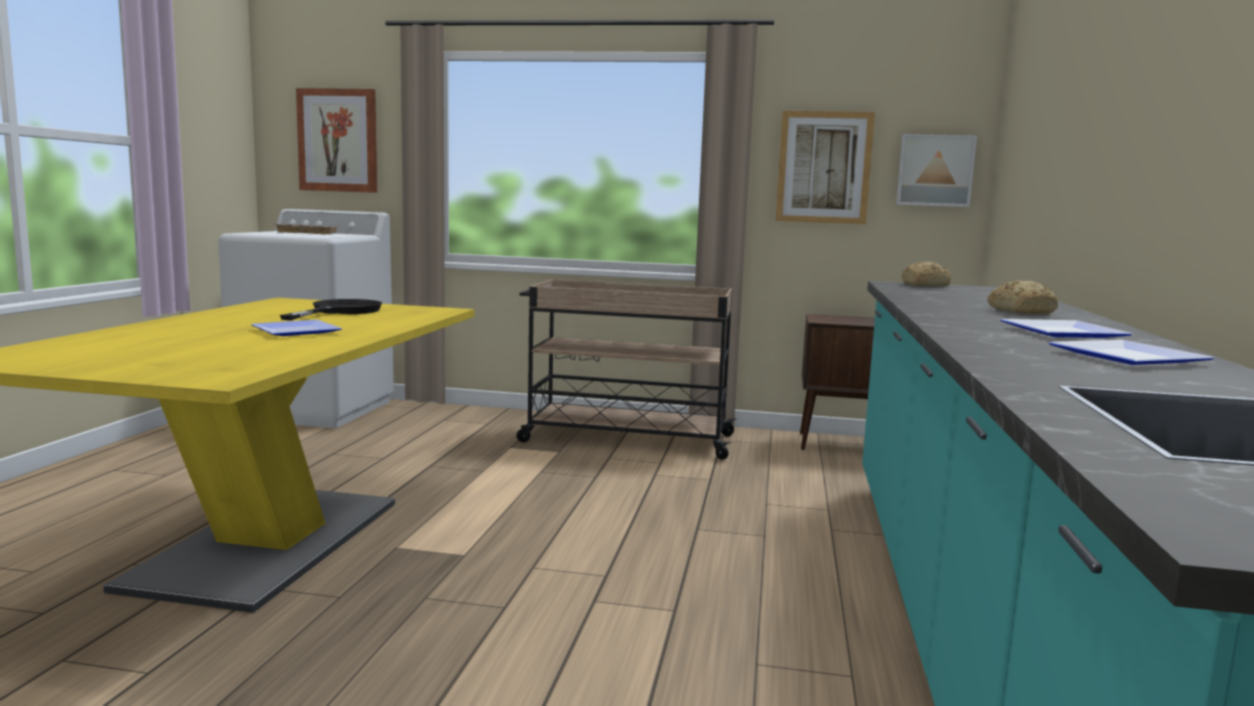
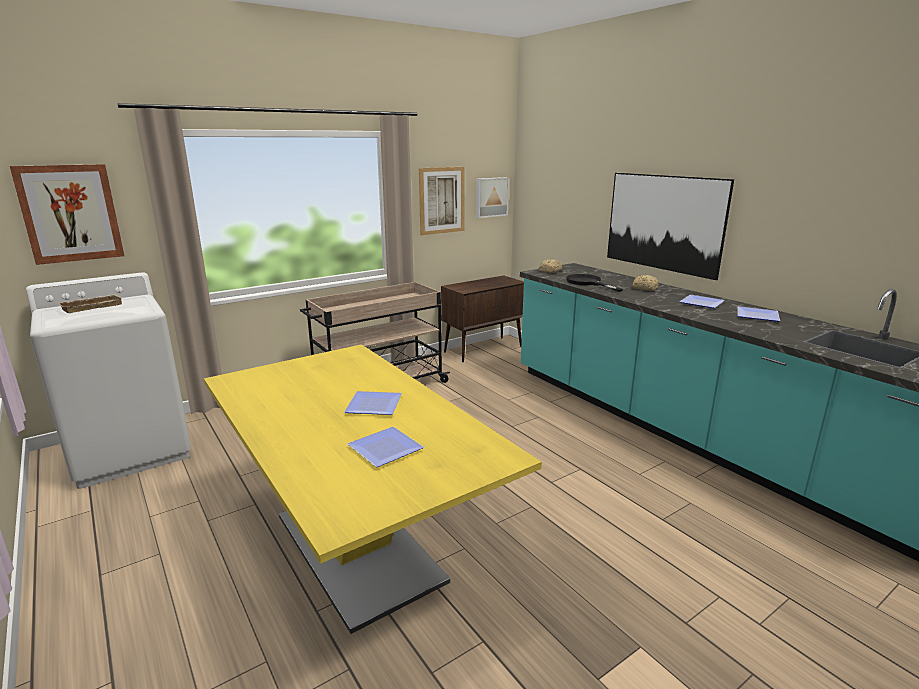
camera: 45 degrees left, 10 degrees up
(184, 347) = (386, 447): none -> plate
(339, 311) = (312, 377): black frying pan -> black frying pan (587, 283)
(1121, 173) = (664, 223): none -> picture

